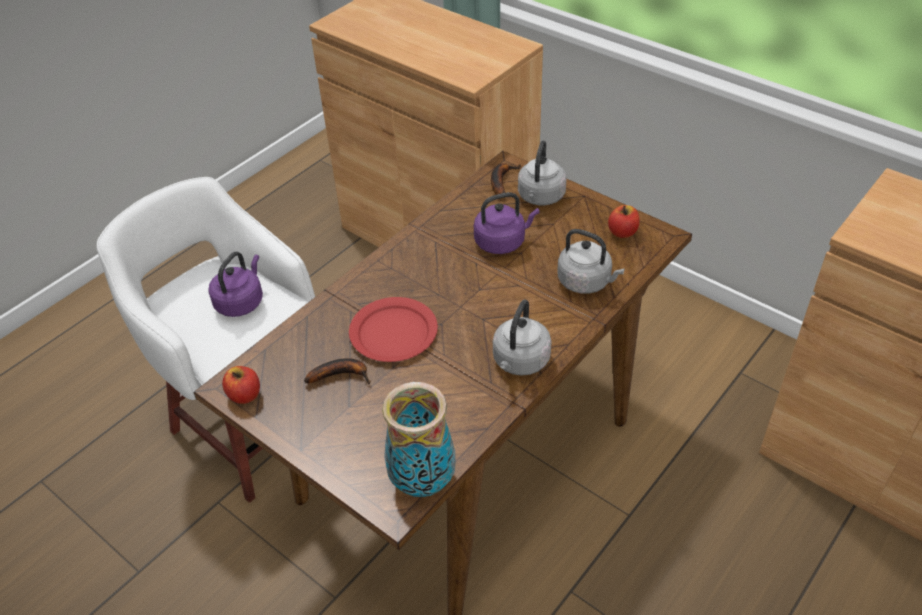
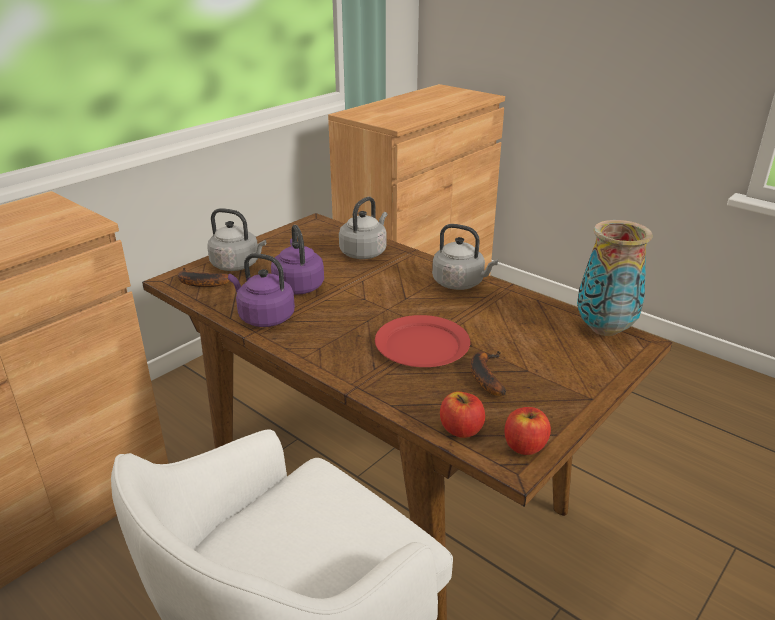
camera: 90 degrees left, 15 degrees down
(241, 302) = (299, 522): purple kettle -> purple kettle (264, 317)
(622, 232) = (304, 235): apple -> apple (461, 429)

